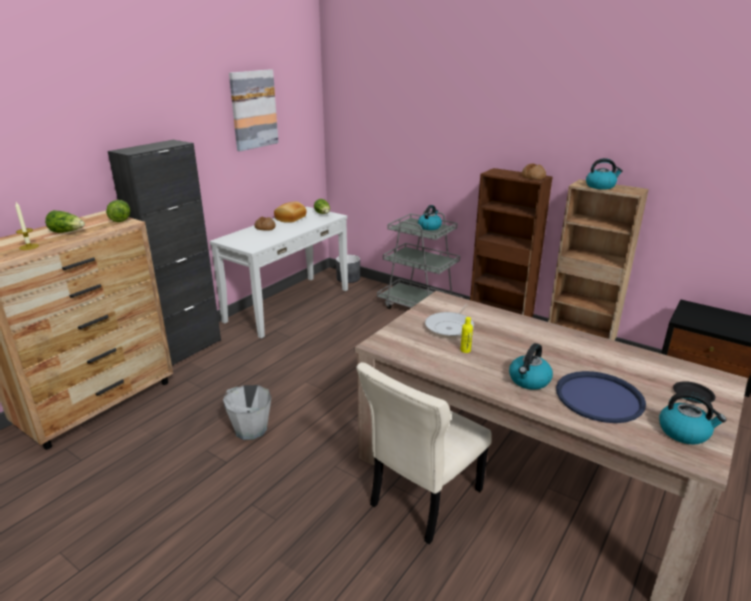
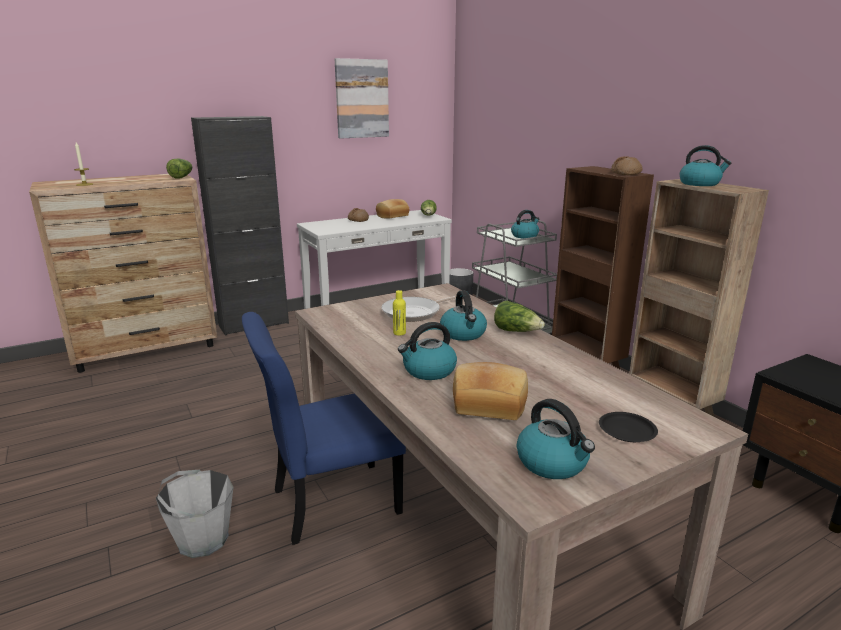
camera: 25 degrees right, 5 degrees down
(67, 232) = (128, 180): lettuce -> lettuce (516, 331)
(250, 429) = (238, 397): grey bucket -> grey bucket (202, 539)
(423, 499) = (330, 502): beige chair -> blue chair
(509, 340) = (463, 334): none -> kettle
(599, 397) = (489, 403): blue tray -> bread

